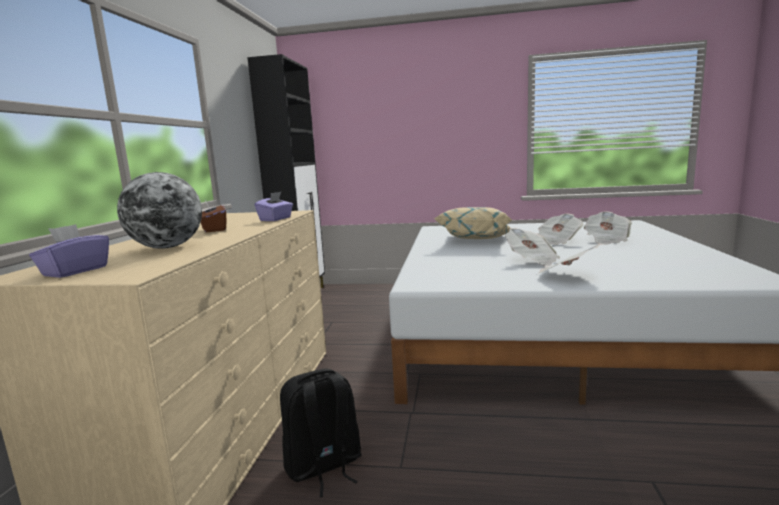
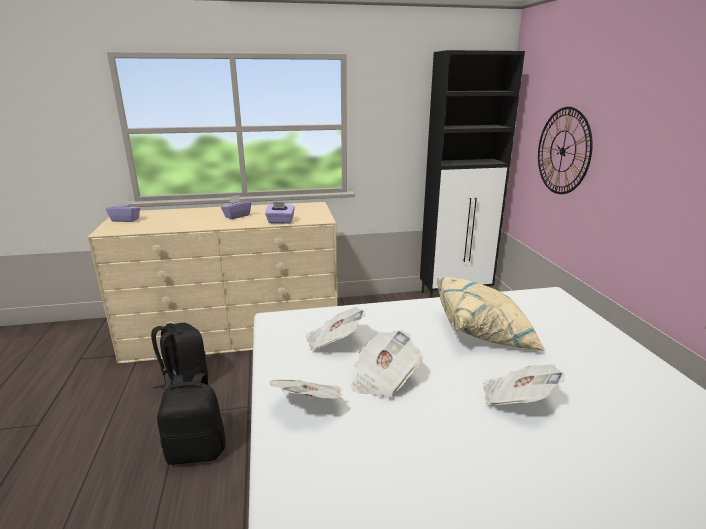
camera: 70 degrees right, 10 degrees up
(167, 247) = (176, 220): globe -> none
(213, 230) = (237, 216): brown tissue box -> purple tissue box
(370, 139) = (563, 151): none -> wall clock
(476, 450) = (197, 450): none -> black backpack
(606, 240) = (568, 458): newspaper -> newspaper (333, 342)

